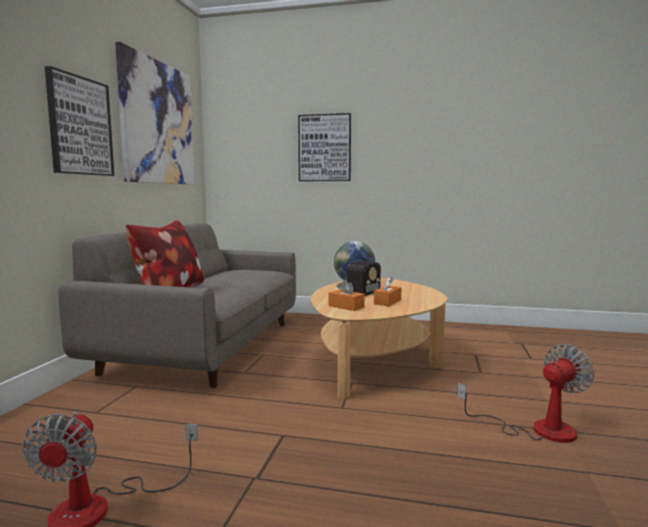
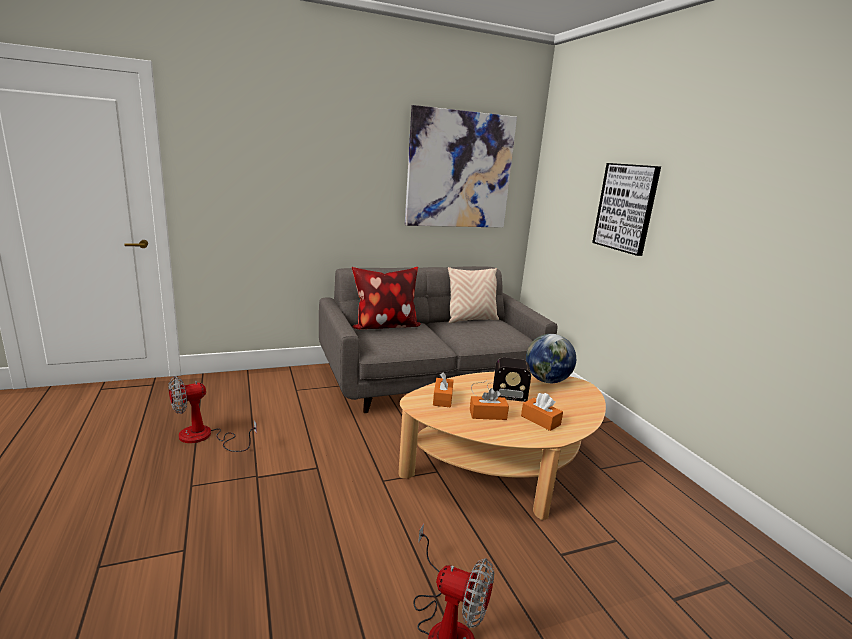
camera: 55 degrees right, 10 degrees up
(80, 126) = (360, 183): picture -> none
(214, 273) = (471, 320): none -> beige pillow
(410, 294) = (540, 420): none -> orange tissue box

